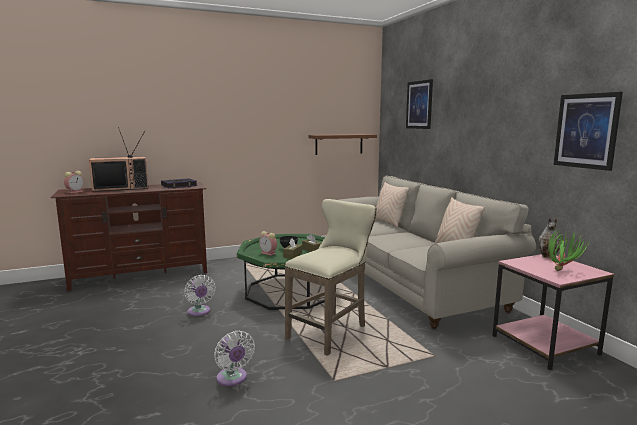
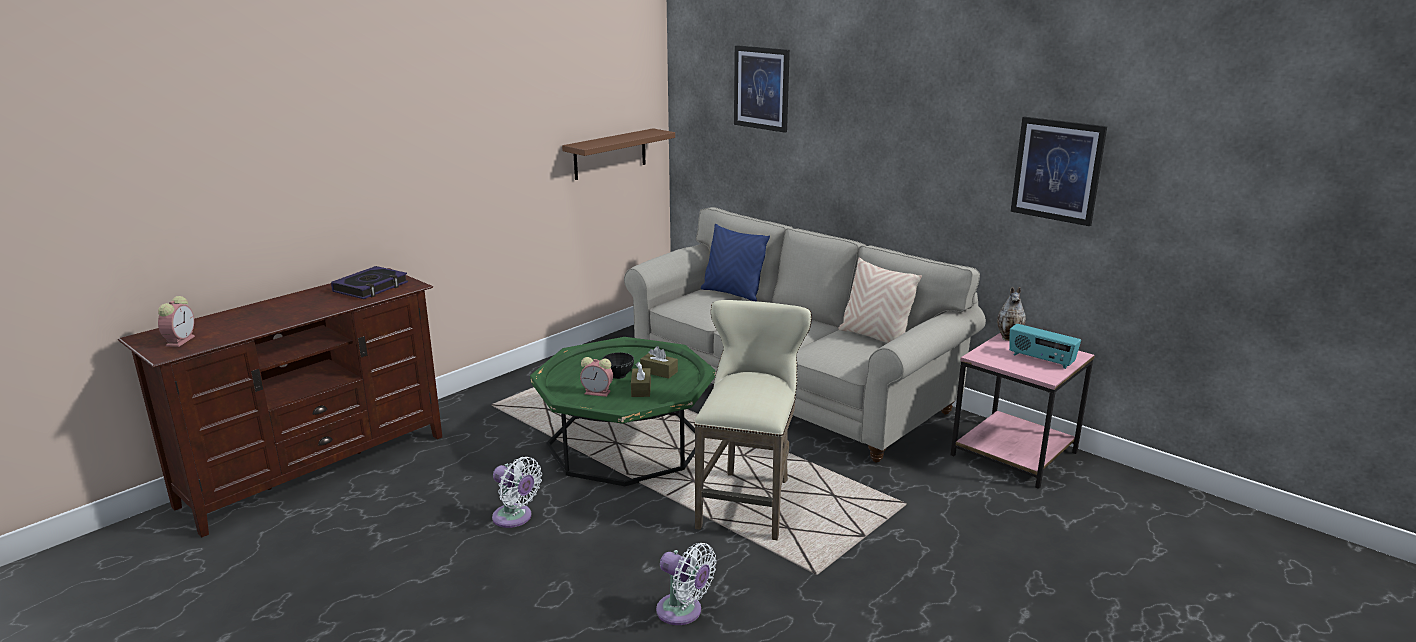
camera: 25 degrees left, 10 degrees up
(122, 188) = (259, 311): television -> none
(388, 222) = (733, 293): beige pillow -> blue pillow
(562, 270) = (1040, 360): potted plant -> radio

